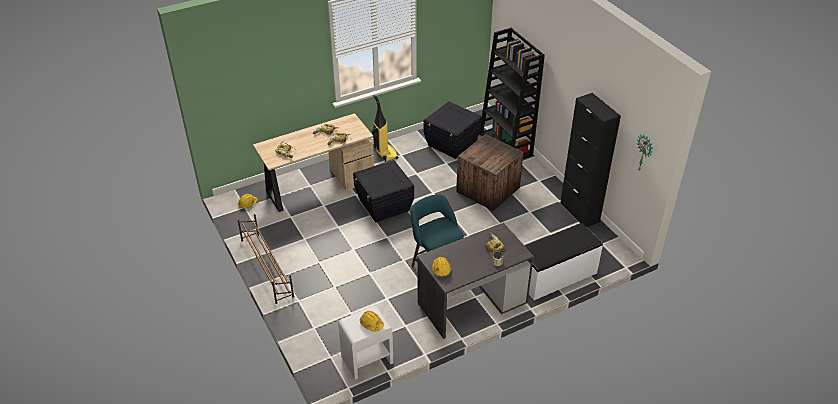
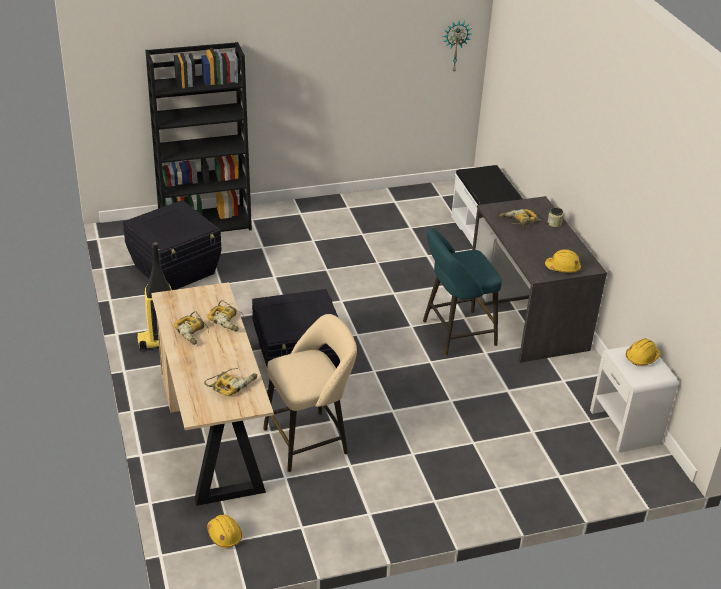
camera: 80 degrees left, 5 degrees down
(267, 267) = (409, 521): brown shoe rack -> none
(320, 221) = (310, 440): none -> beige stool
(489, 189) = (301, 257): crate -> none
(579, 212) = (377, 198): black cabinet -> none

